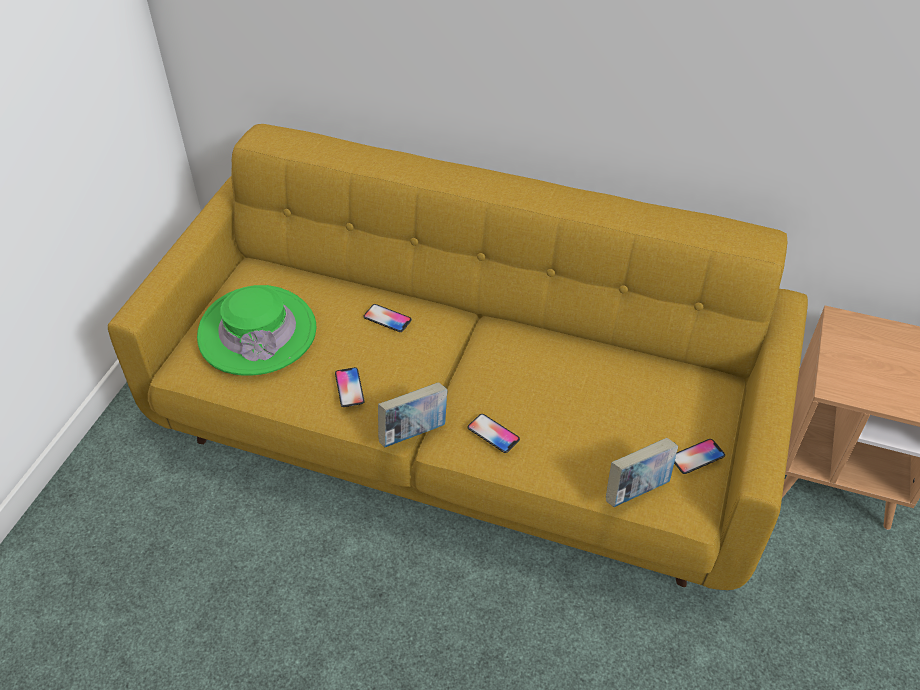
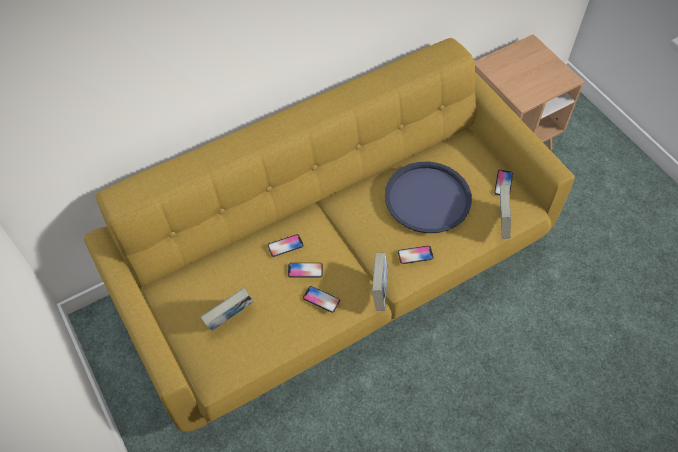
camera: 50 degrees left, 10 degrees up
(257, 332) = (230, 319): green hat -> book
(372, 352) = (305, 270): none -> phone
(583, 395) = (427, 198): none -> blue tray

